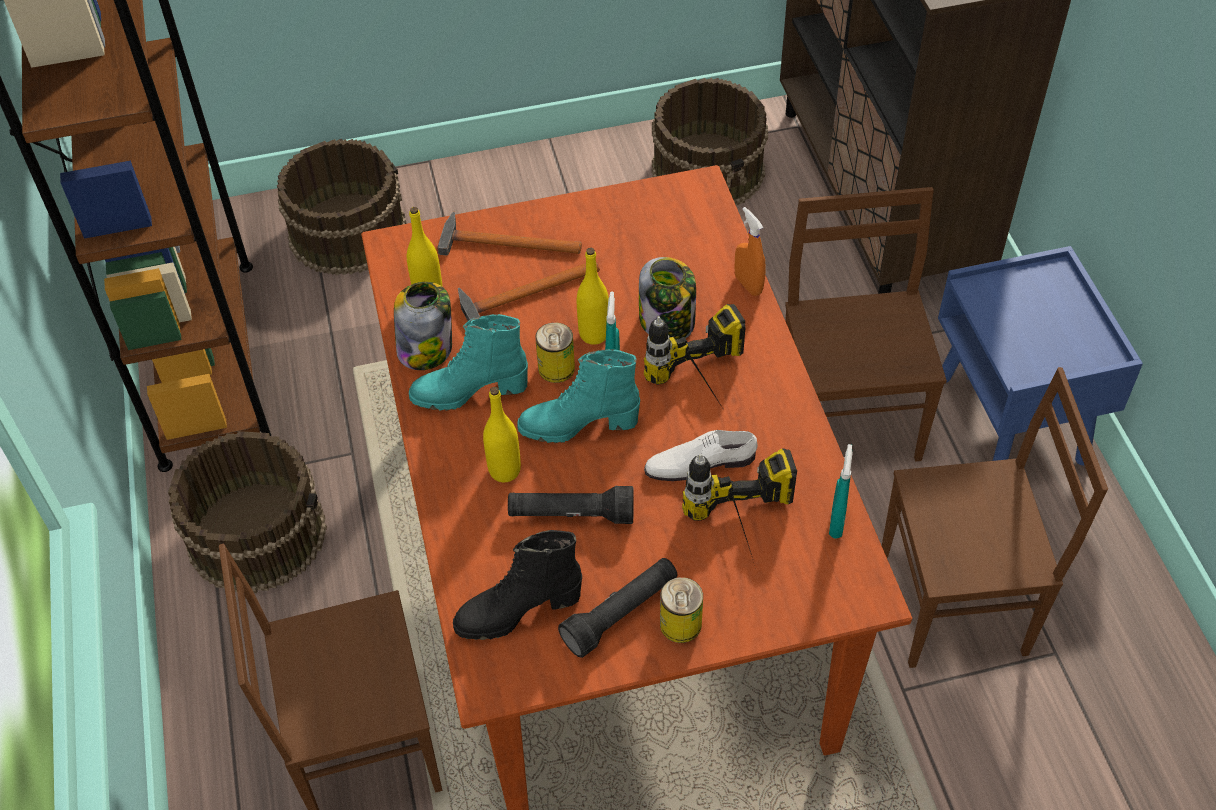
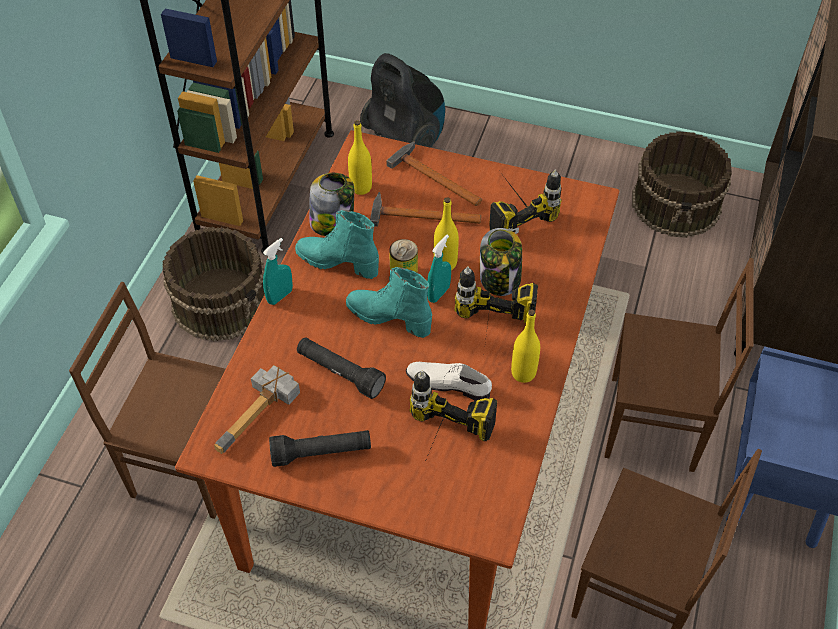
camera: 30 degrees right, 0 degrees up
(347, 231) = (406, 138): brown bucket -> vacuum cleaner
(504, 470) = (321, 323): yellow bottle -> yellow bottle (523, 373)
(518, 611) = (260, 416): black boot -> hammer
(622, 239) = (513, 209): none -> power drill
(680, 624) = (353, 481): can -> none
(748, 285) = (575, 280): orange spray bottle -> none
(836, 522) = (510, 471): turquoise spray bottle -> turquoise spray bottle (280, 296)
(851, 420) = (654, 425): brown chair -> brown chair turned 75 degrees clockwise

